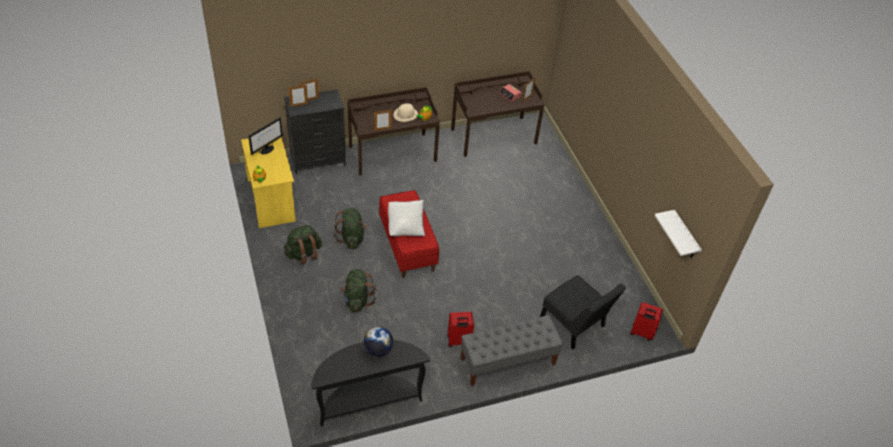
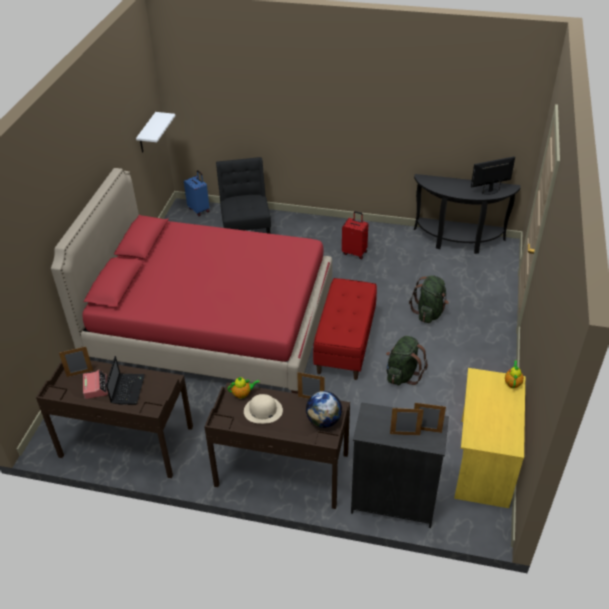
camera: 145 degrees left, 5 degrees down
(267, 150) = (490, 424): monitor -> monitor (490, 191)
(303, 254) = (466, 377): green backpack -> none
(378, 349) = (453, 190): globe -> globe (323, 421)
(406, 227) = (354, 306): white pillow -> none
(491, 100) = (128, 389): none -> laptop
(507, 362) = (325, 227): grey bench -> none
(516, 224) = (211, 324): none -> red bed
(641, 333) = (199, 209): red suitcase -> blue suitcase

